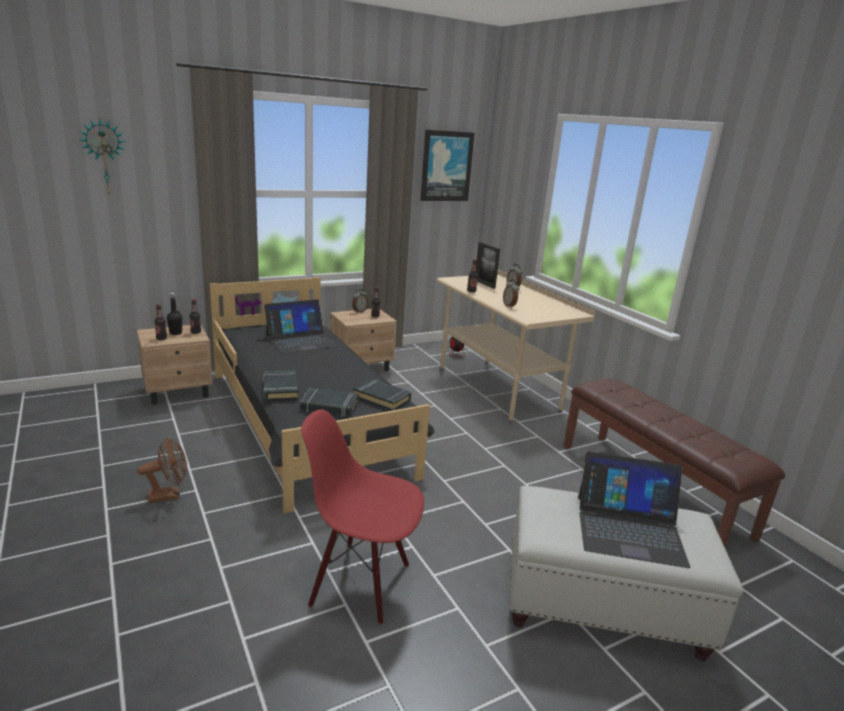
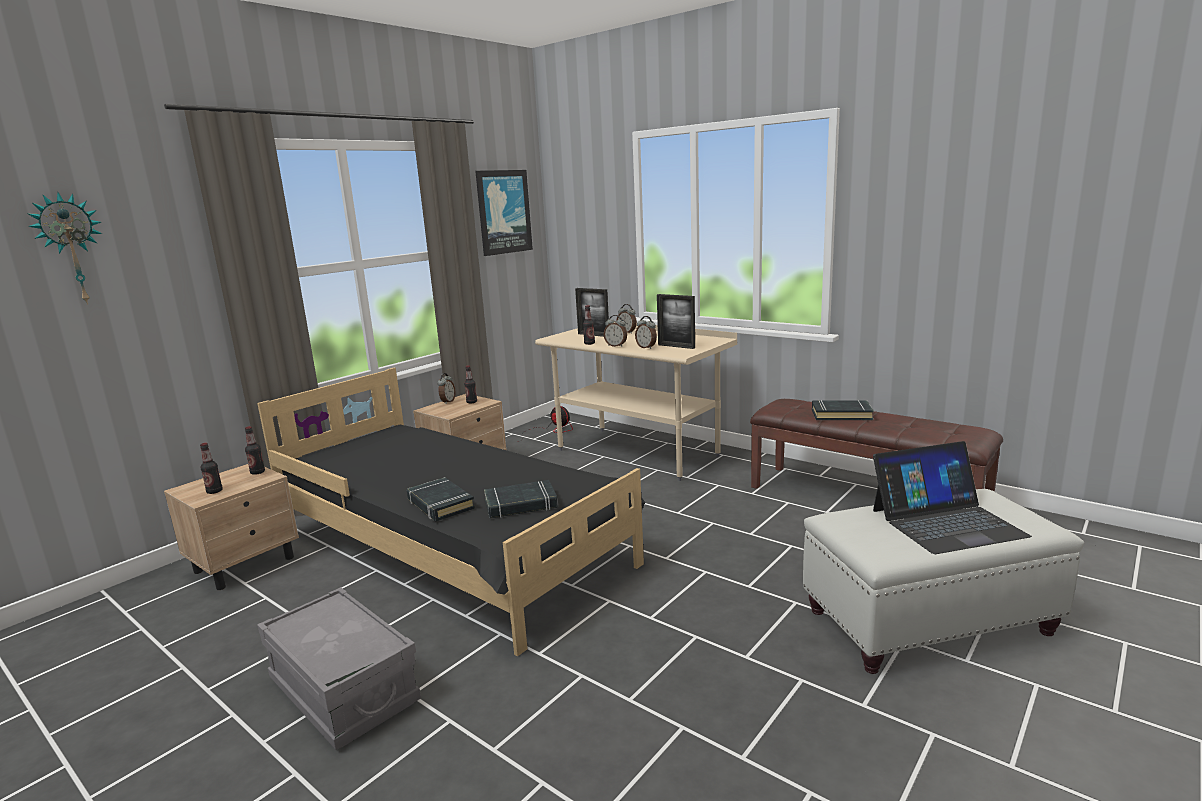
camera: 20 degrees left, 5 degrees down
(169, 495) = (344, 690): brown fan -> grey storage box
(175, 333) = (229, 480): black bottle -> none
(300, 341) = (408, 448): laptop -> none
(361, 583) = (678, 696): red chair -> none
(382, 398) = (571, 479): black book -> black book (841, 414)
(488, 298) = (616, 346): none -> alarm clock
(534, 311) = (676, 346): none -> picture frame

